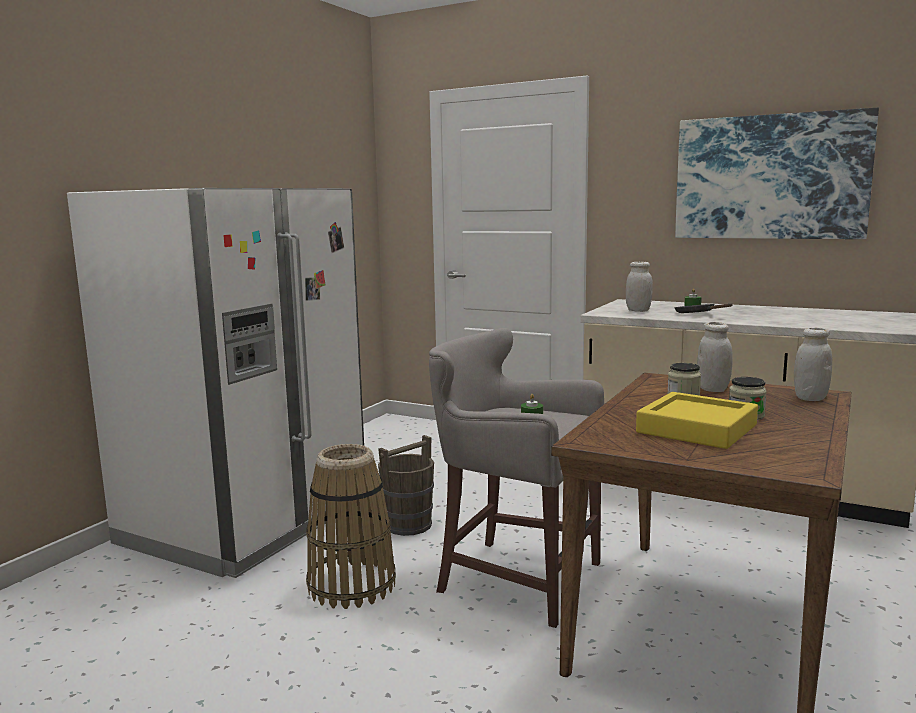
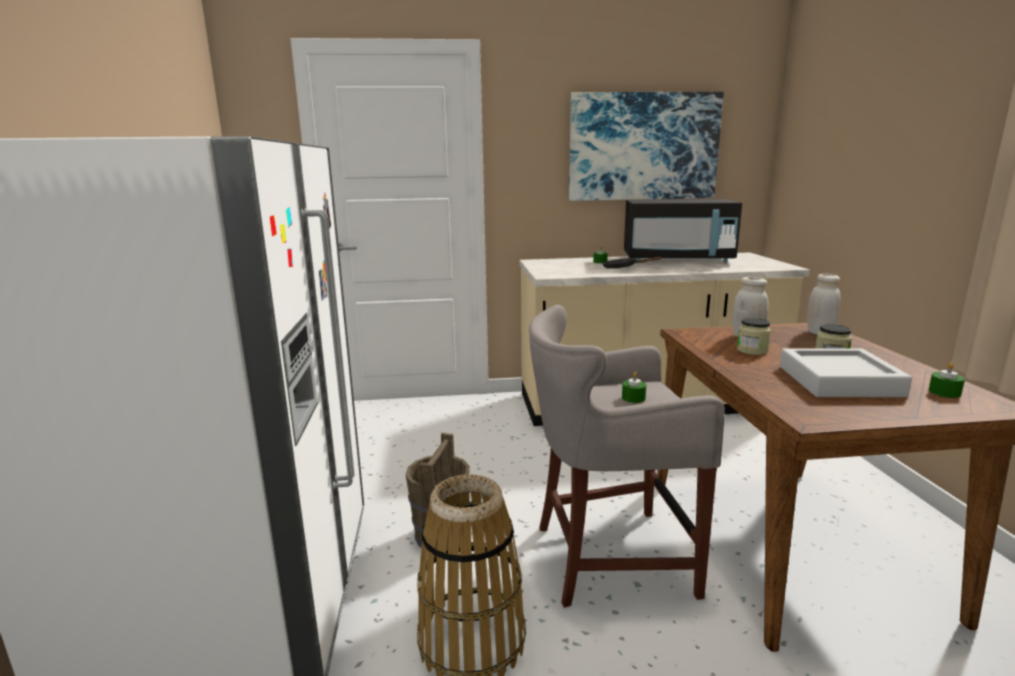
camera: 35 degrees left, 5 degrees up
(638, 310) = (570, 269): white jar -> none
(696, 429) = (839, 381): yellow tray -> grey tray
(782, 454) = (944, 392): none -> green candle
(790, 312) = (677, 260): none -> black microwave

